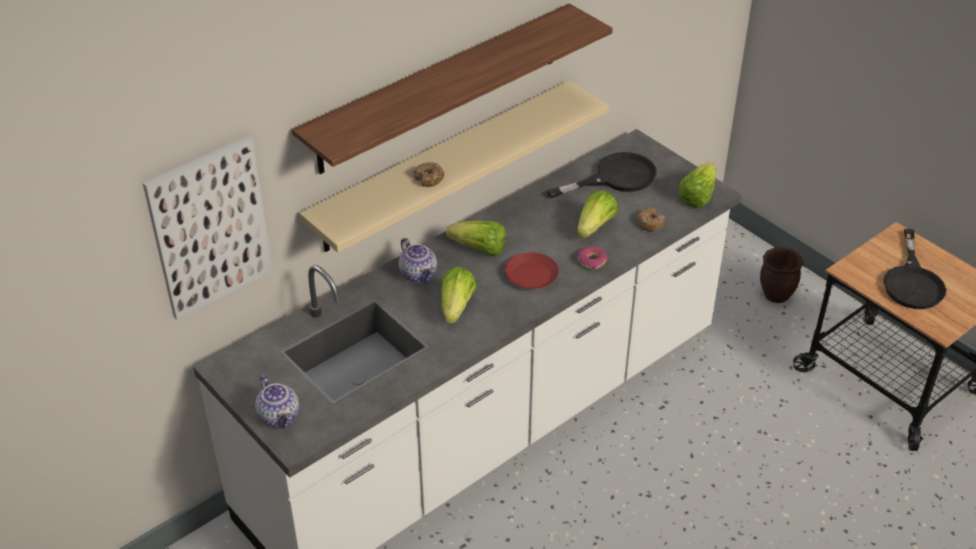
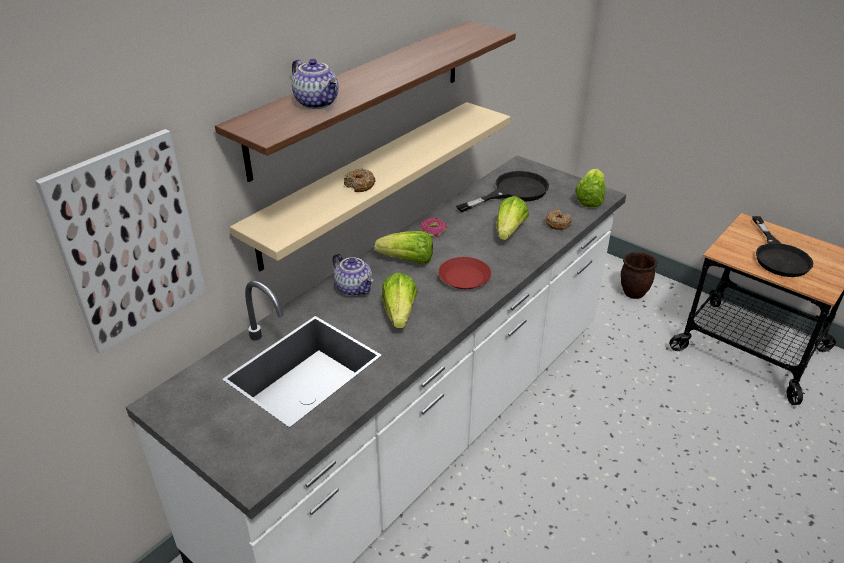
camera: 10 degrees left, 5 degrees down
(280, 416) = (231, 449): teapot -> teapot (318, 102)
(592, 261) = (517, 260): donut -> donut (433, 231)

